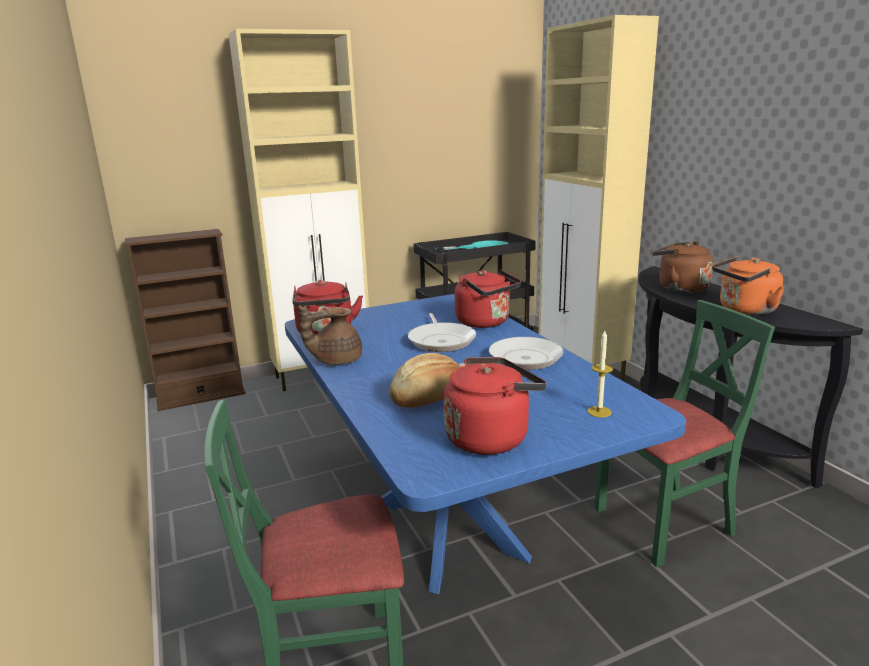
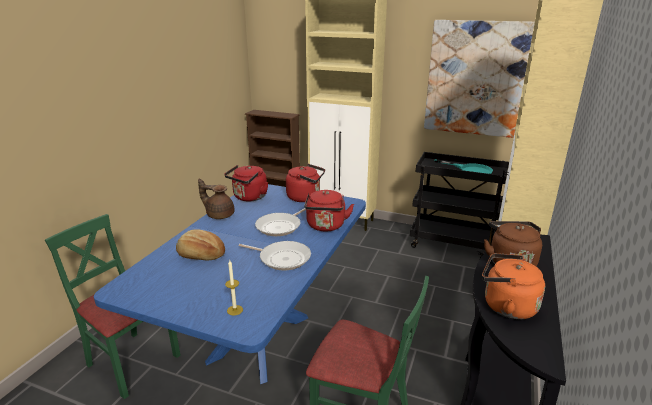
camera: 45 degrees right, 5 degrees up
(464, 139) = (484, 79): none -> picture
(490, 437) = (170, 290): red kettle -> red kettle (306, 197)

